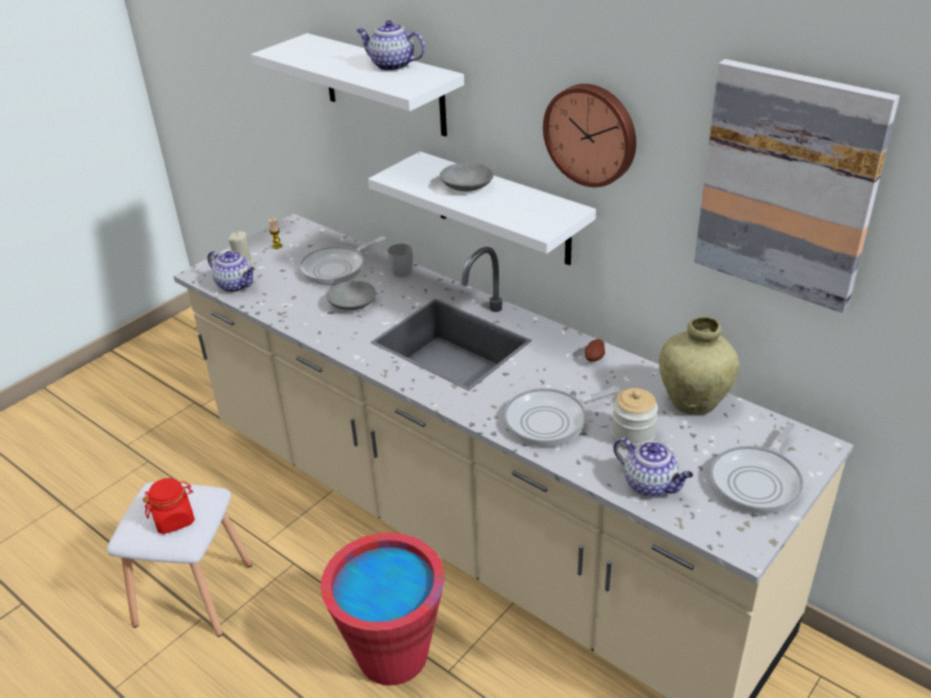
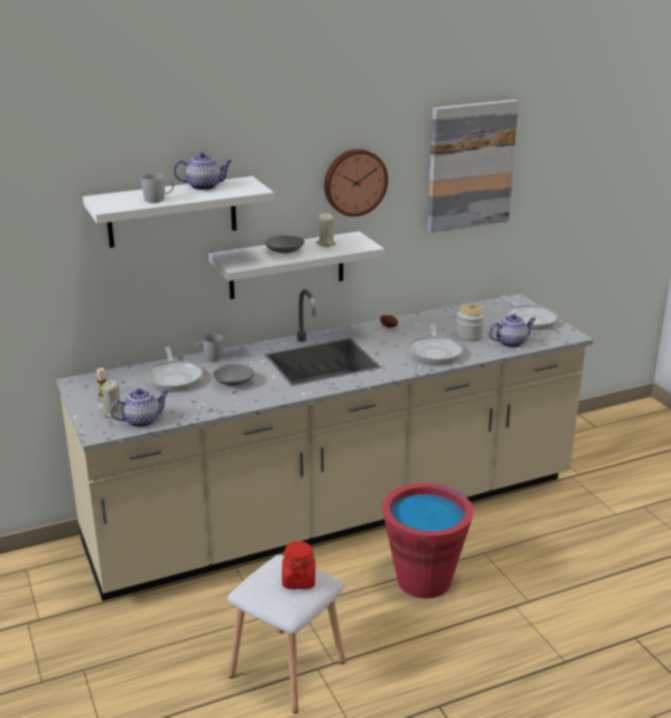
camera: 65 degrees left, 10 degrees down
(323, 61) = (159, 199): none -> white mug
(391, 65) = (205, 186): teapot -> teapot turned 150 degrees counterclockwise
(519, 202) = (326, 244): none -> beige candle
(693, 403) = (456, 315): beige vase -> none

